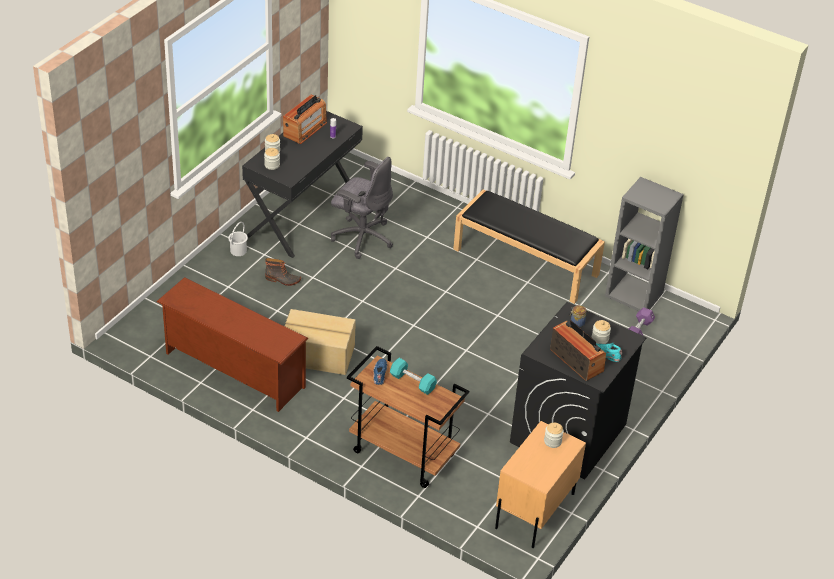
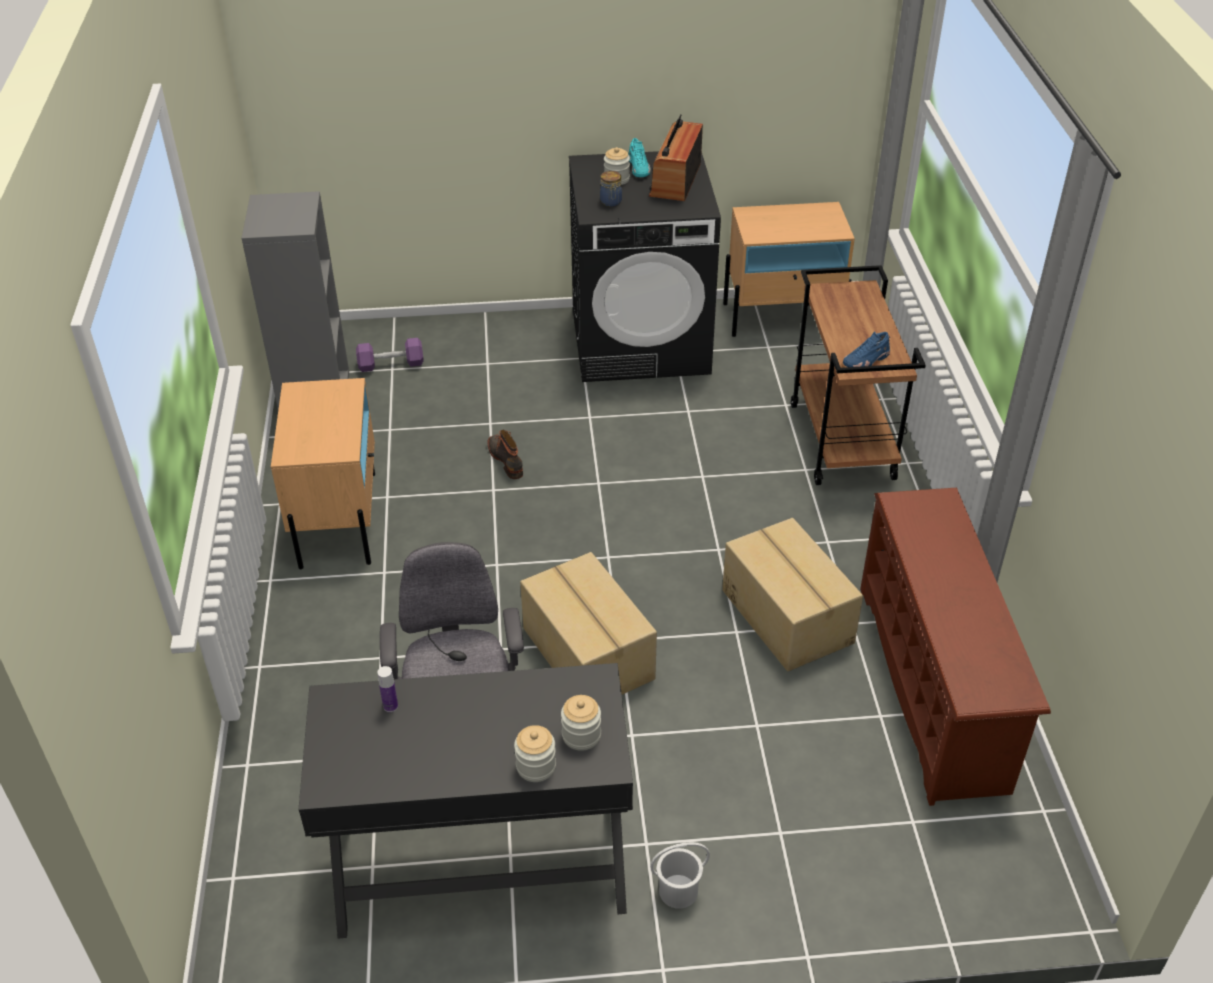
camera: 125 degrees left, 0 degrees up
(282, 280) = (681, 769): boot -> boot (507, 460)
(305, 129) = (406, 766): radio -> none
(365, 288) = (586, 654): none -> cardboard box
(412, 382) = (840, 329): turquoise dumbbell -> none
(526, 262) = (338, 518): black bench -> beige nightstand
(552, 441) = (763, 225): jar -> none

